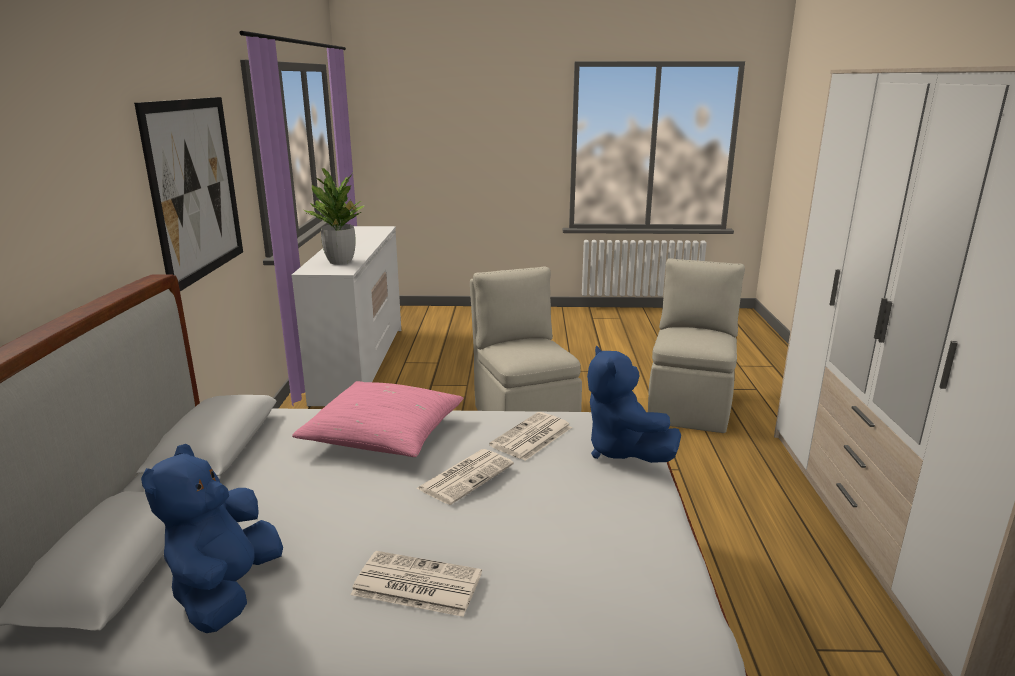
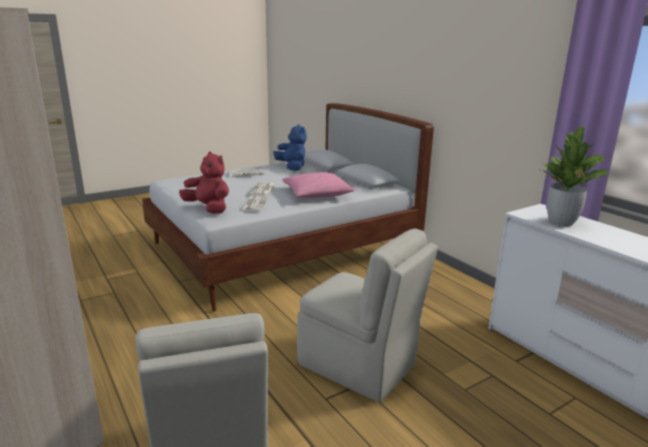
camera: 145 degrees right, 0 degrees up
(196, 189) = (491, 101): picture -> none
(622, 451) = (208, 209): blue plush toy -> red plush toy

